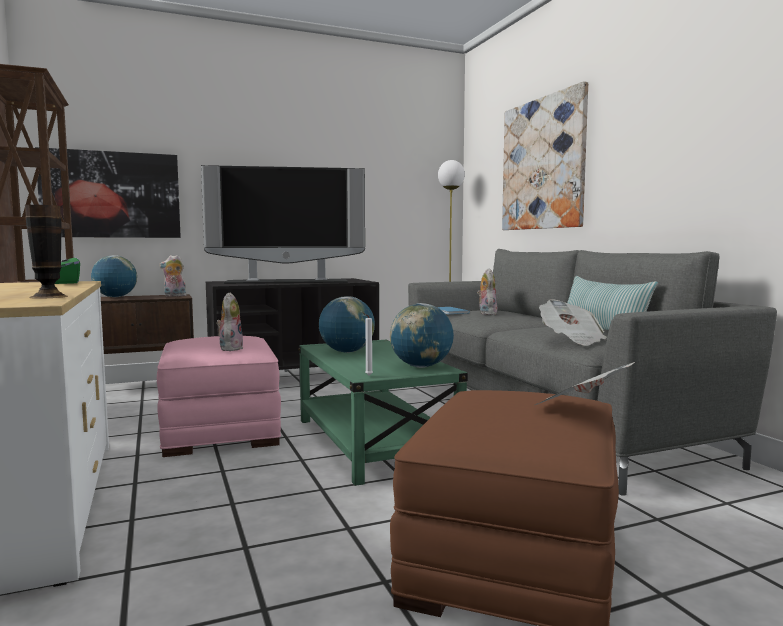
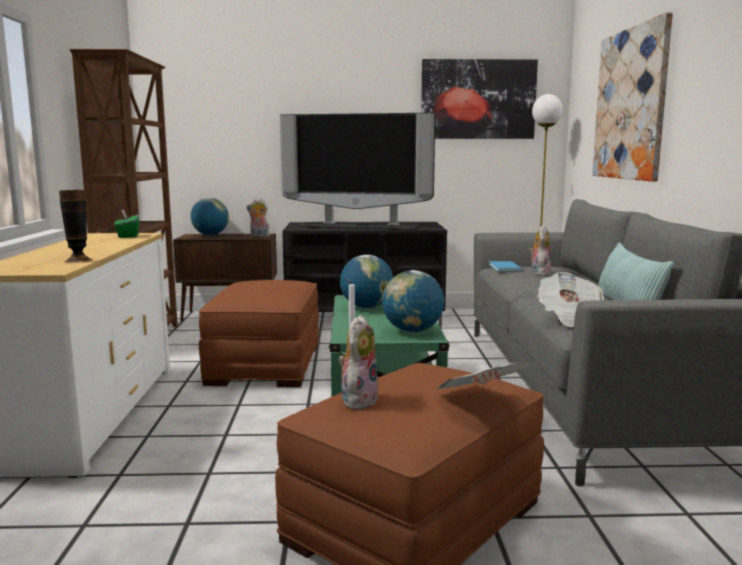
camera: 20 degrees right, 5 degrees up
(111, 195) = (210, 142): picture -> picture (478, 99)
(220, 427) = (266, 363): pink ottoman -> brown ottoman
(230, 348) = (266, 296): plush toy -> plush toy (358, 400)

